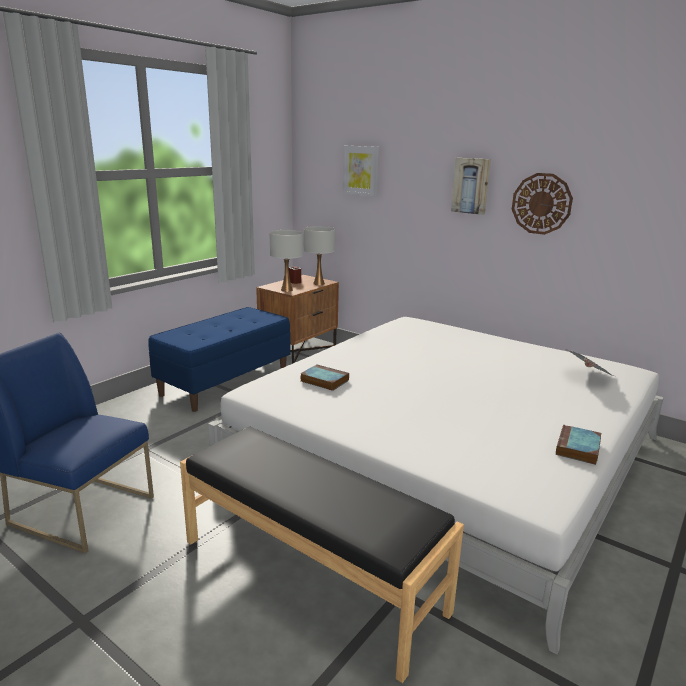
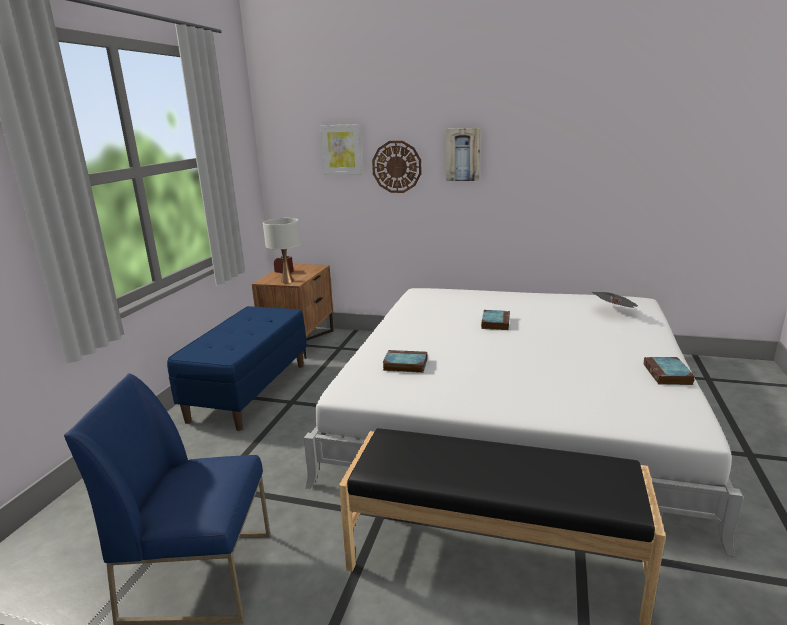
camera: 20 degrees left, 0 degrees up
(318, 283) = (312, 270): white table lamp -> none
(448, 362) = (495, 322): none -> book
(541, 203) = (533, 165): wall clock -> wall clock (396, 167)

